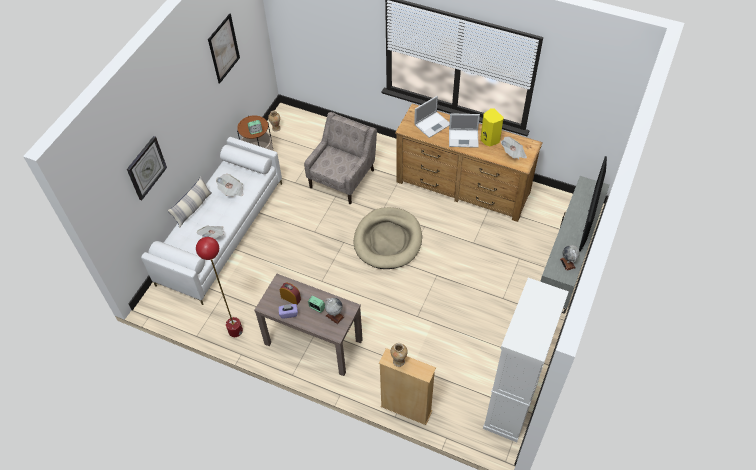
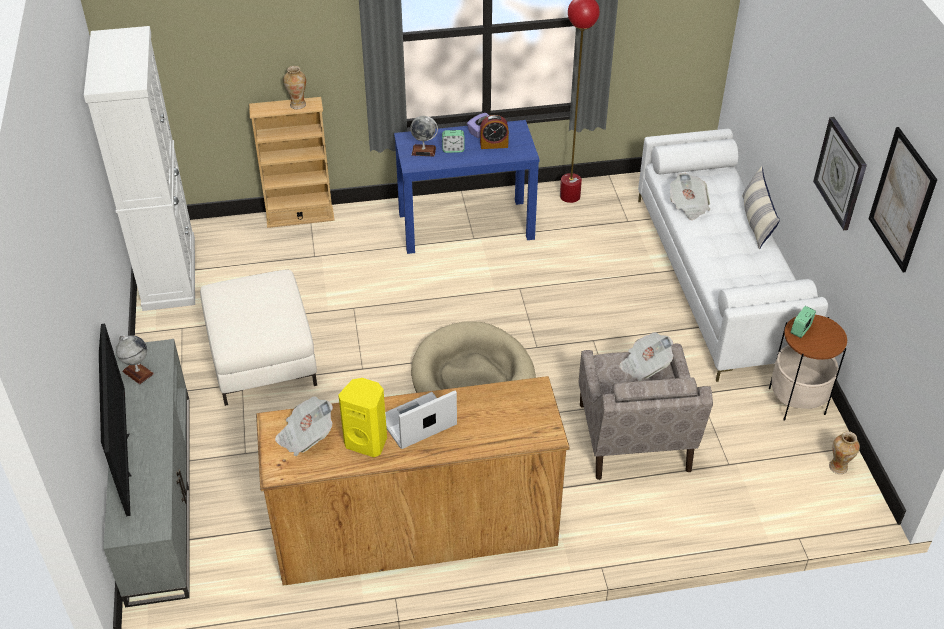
camera: 145 degrees right, 10 degrees down
(146, 168) = (784, 71): wall clock -> wall clock (841, 173)
(231, 190) = (736, 264): newspaper -> newspaper (644, 366)
(313, 342) = (466, 226): brown console table -> blue console table
(433, 124) = (494, 422): laptop -> none
(484, 310) = (262, 357): none -> white ottoman

